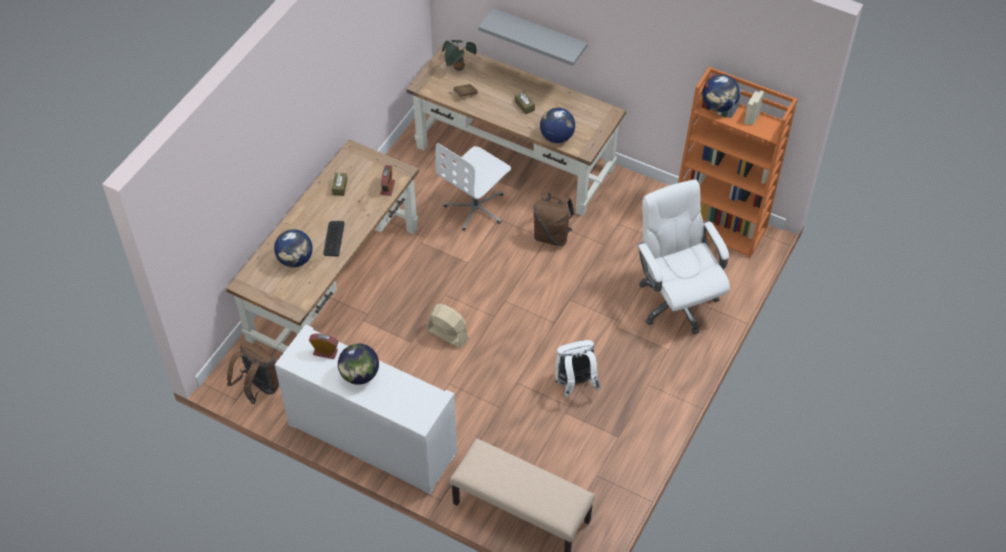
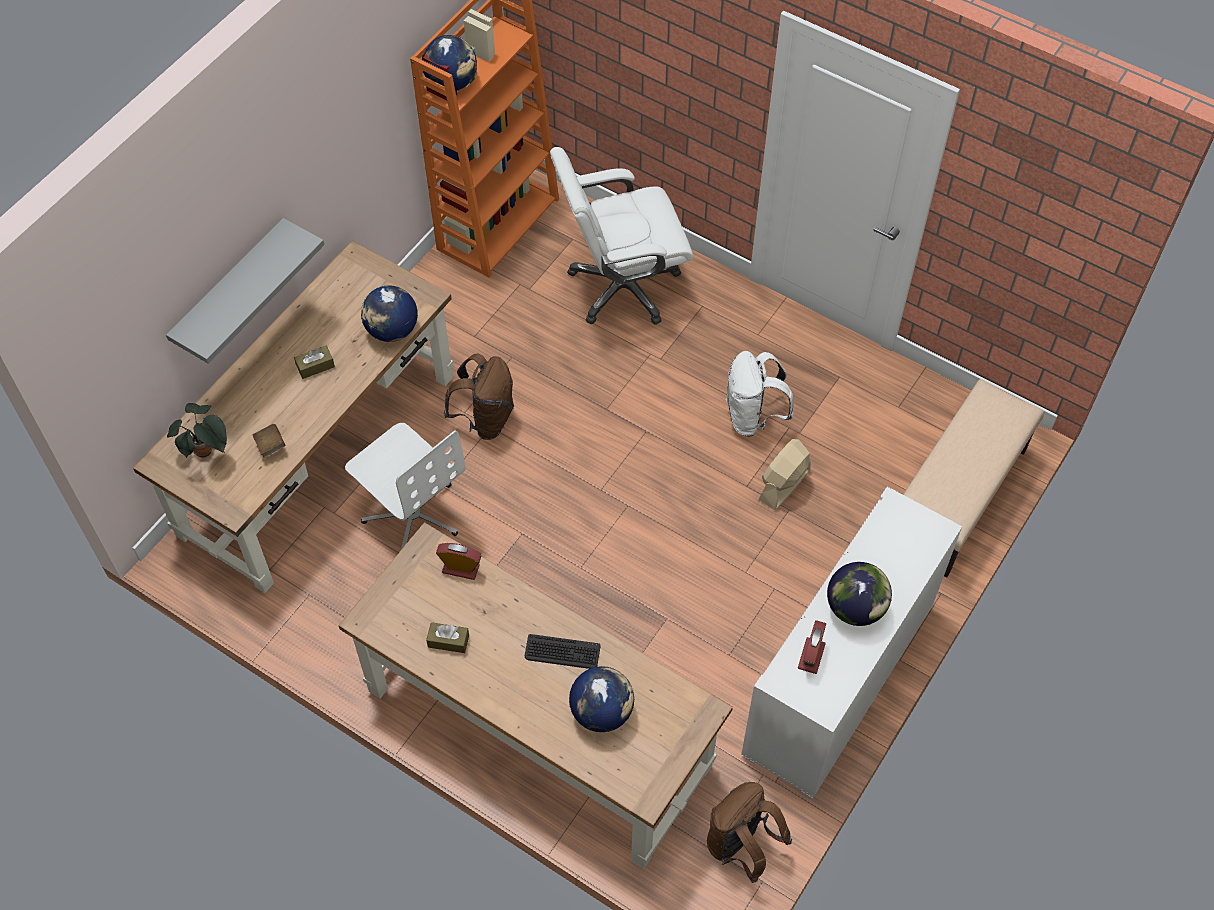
camera: 85 degrees left, 5 degrees up
(447, 334) = (655, 569): beige fan -> beige fan (784, 484)

